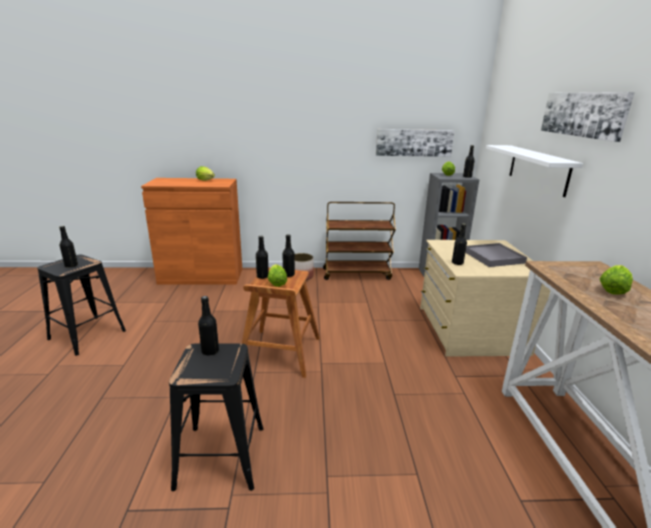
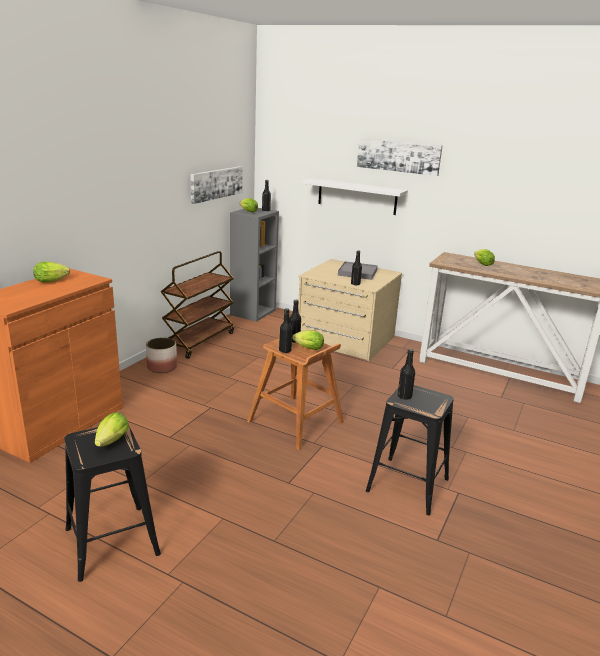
camera: 60 degrees left, 0 degrees up
(71, 266) = (110, 443): black bottle -> lettuce

